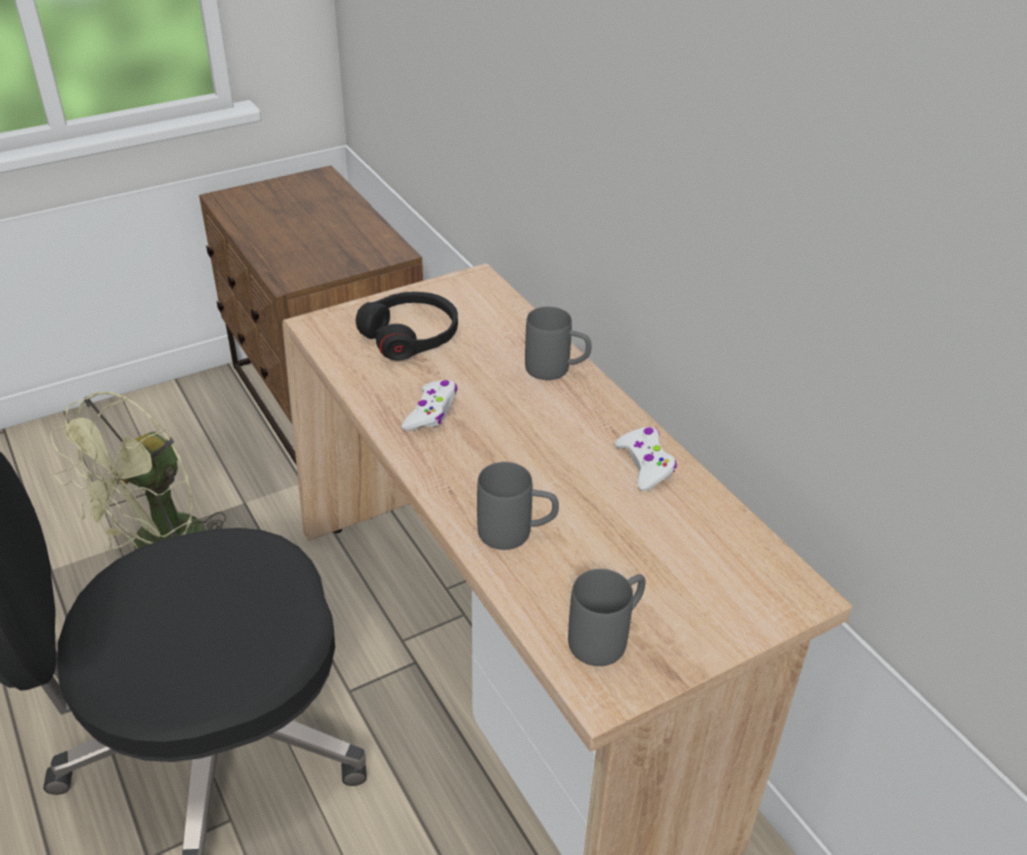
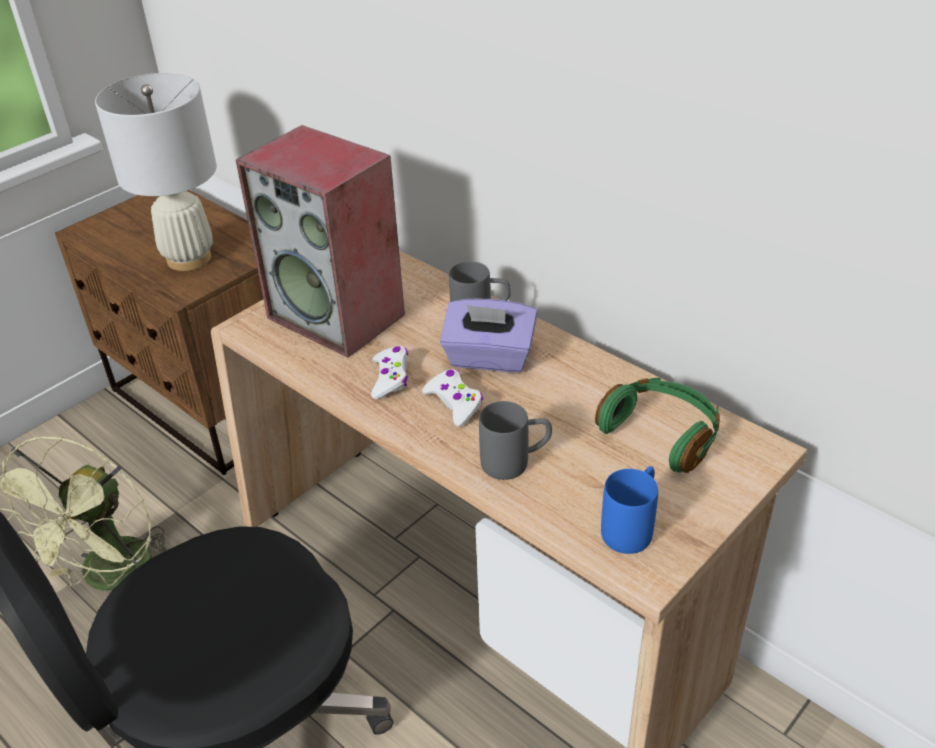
camera: 15 degrees left, 0 degrees up
(311, 247) = (189, 258): none -> white table lamp
(411, 336) = (338, 316): black headphones -> speaker
(543, 416) = (489, 358): none -> purple tissue box
(607, 636) = (632, 526): grey mug -> blue mug
(645, 464) = (593, 378): white game controller -> white game controller (454, 403)
(691, 545) = (661, 434): none -> green headphones

